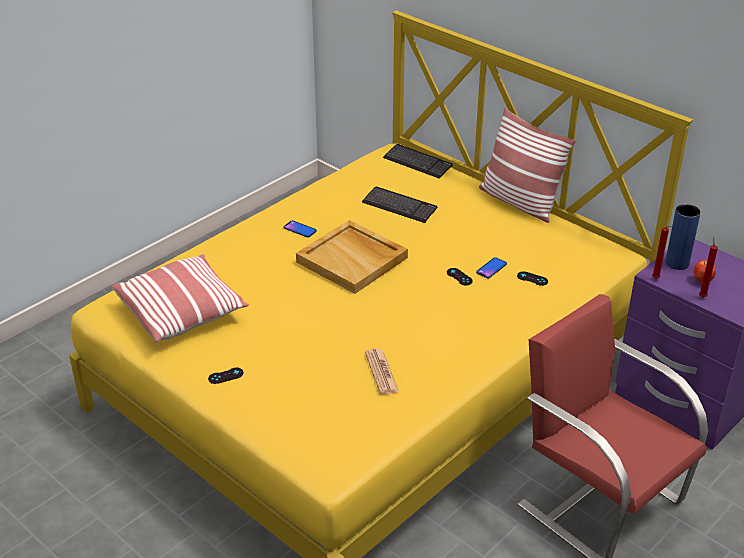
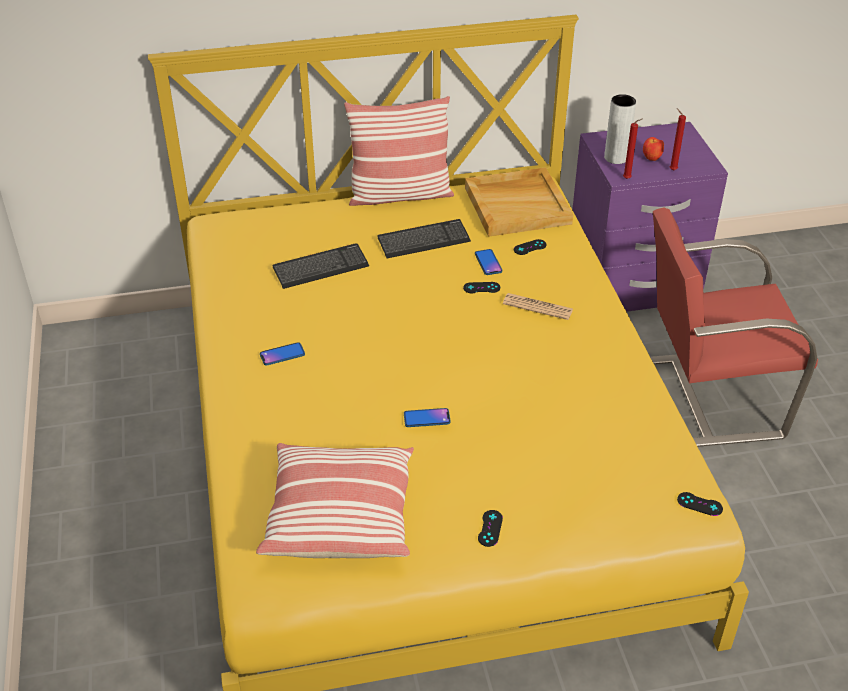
camera: 55 degrees left, 5 degrees up
(298, 307) = (426, 418): none -> phone
(339, 466) = (699, 504): none -> black game controller
(353, 260) = (382, 341): beige tray -> beige tray (518, 205)
(381, 372) = (583, 408): newspaper -> newspaper (537, 307)
(417, 162) = (257, 219): keyboard -> keyboard (423, 240)
(677, 263) = (616, 158): blue vase -> grey vase

